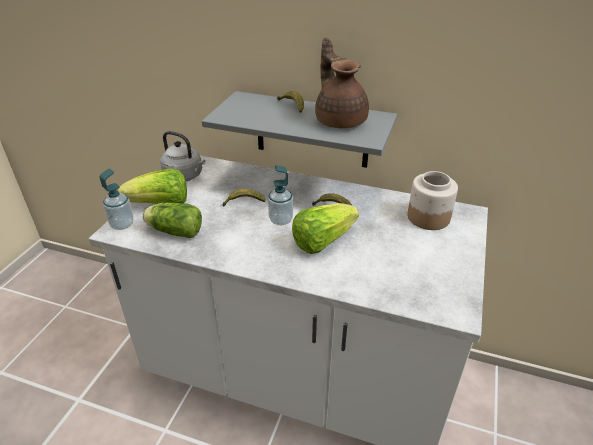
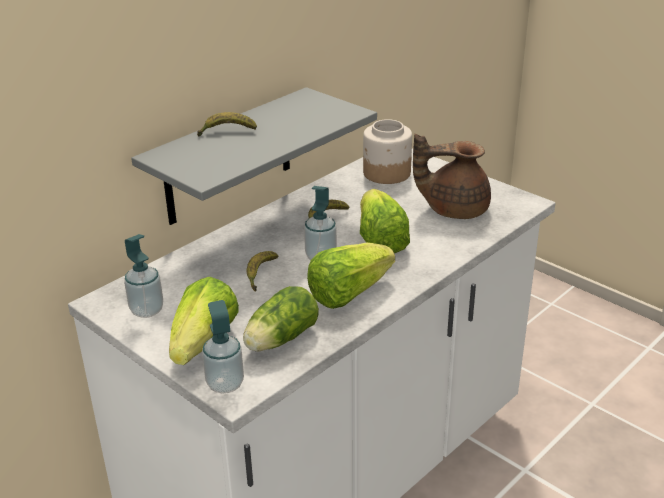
camera: 65 degrees left, 5 degrees down
(185, 176) = (147, 310): grey kettle -> soap dispenser
(241, 245) = (348, 293): none -> lettuce
(340, 120) = (292, 115): brown teapot -> brown teapot (453, 209)

